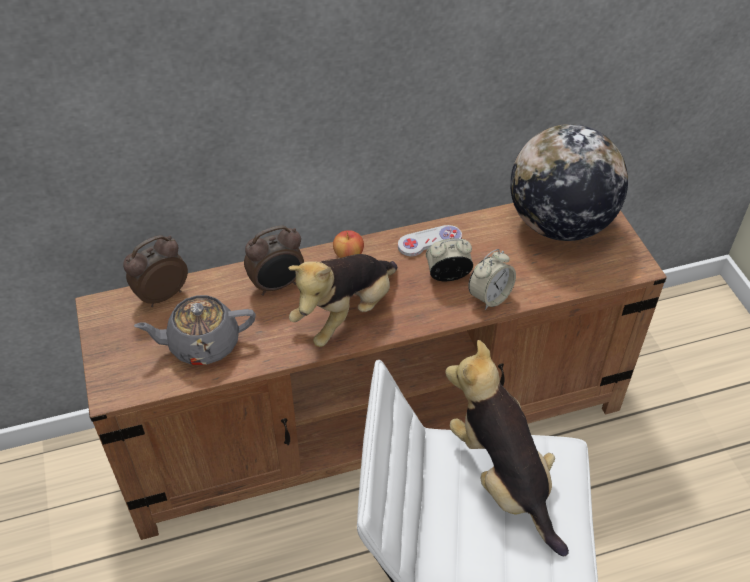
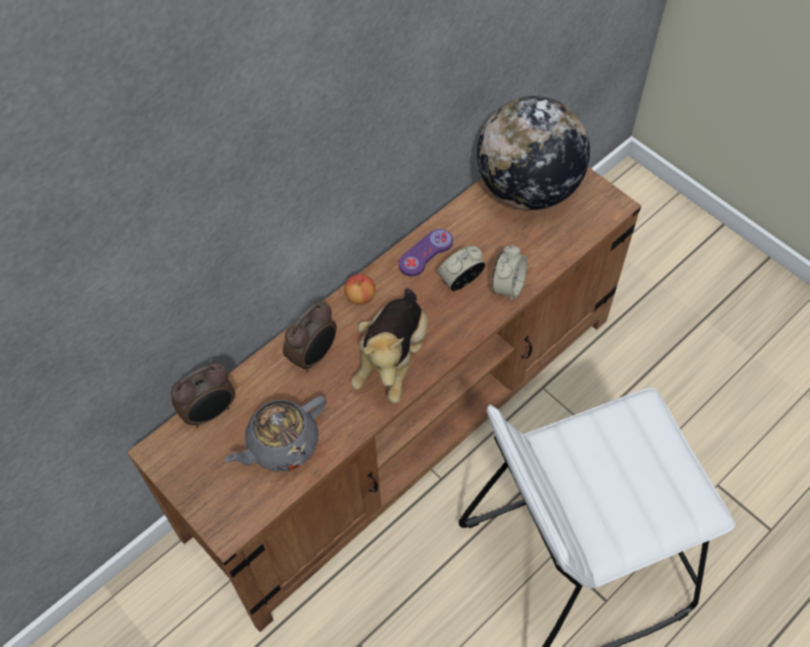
camera: 25 degrees left, 10 degrees up
(161, 295) = (210, 413): alarm clock -> alarm clock turned 150 degrees counterclockwise
(429, 242) = (425, 253): white game controller -> purple game controller
(502, 478) = (612, 452): plush toy -> none

